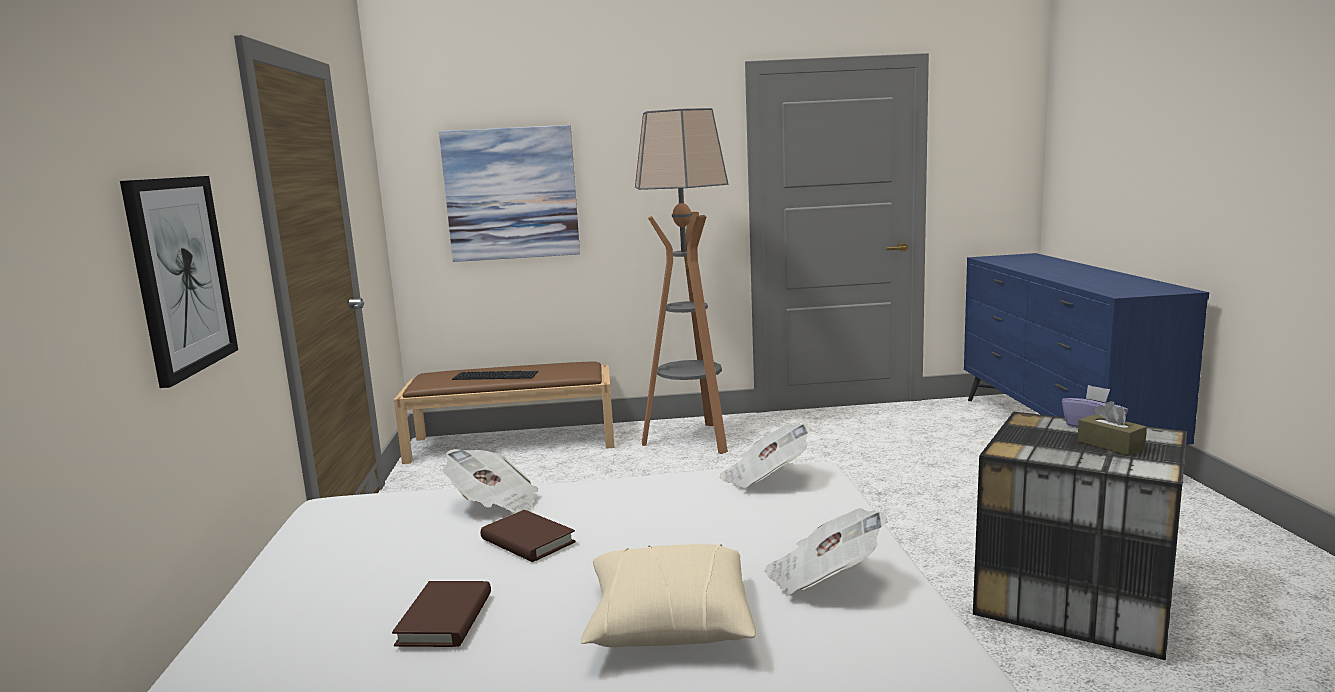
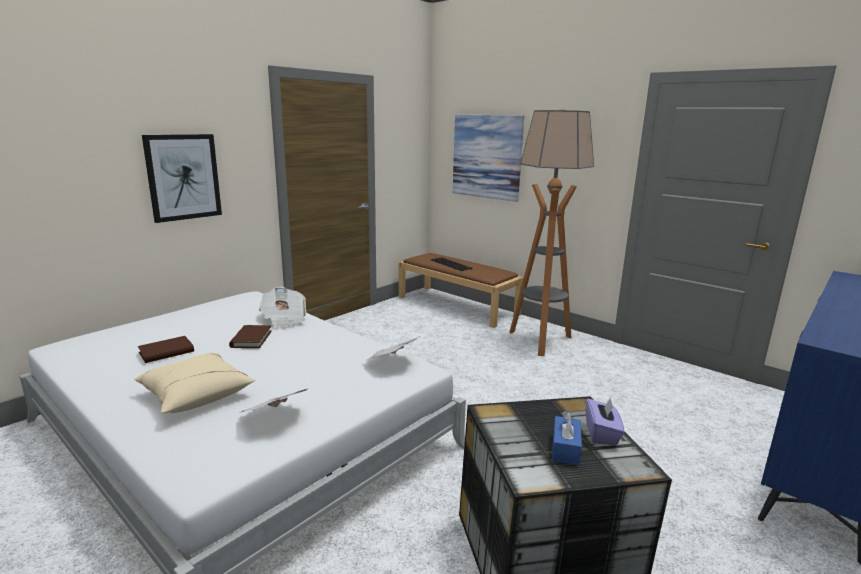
camera: 45 degrees right, 5 degrees up
(1110, 445) = (565, 448): brown tissue box -> blue tissue box

